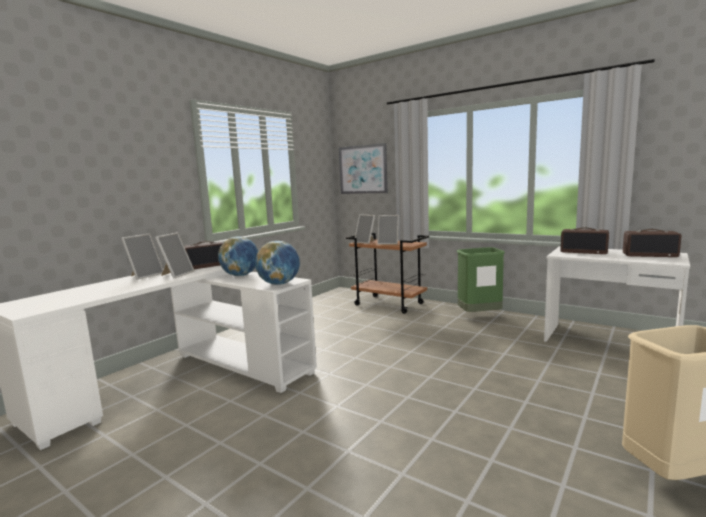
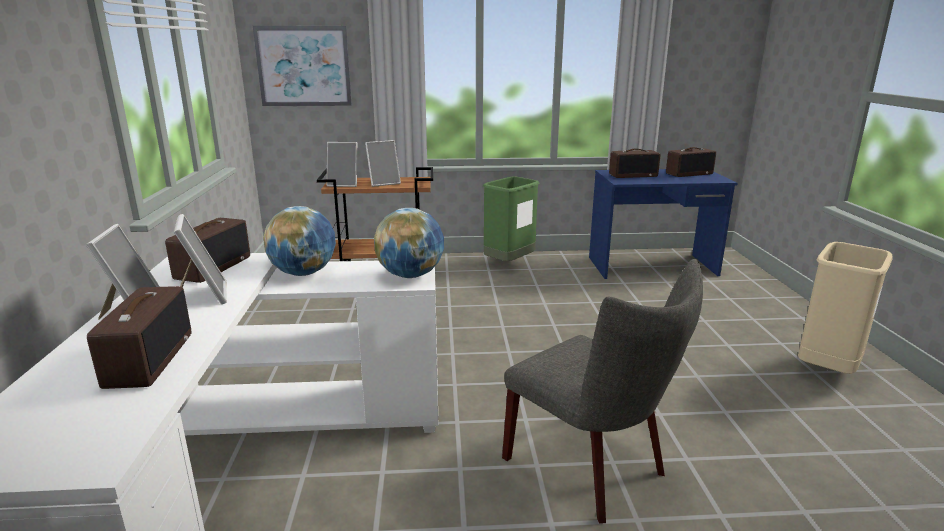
camera: 40 degrees left, 10 degrees up
(109, 290) = (149, 359): none -> radio
(329, 449) = (592, 469): none -> grey chair
(609, 342) = (652, 267): white desk -> blue desk

